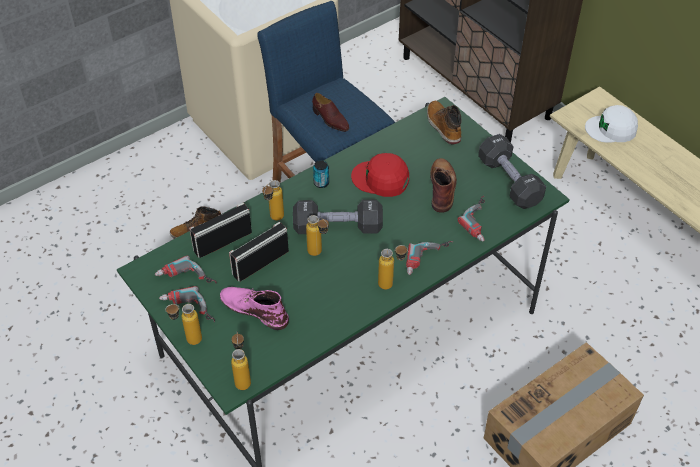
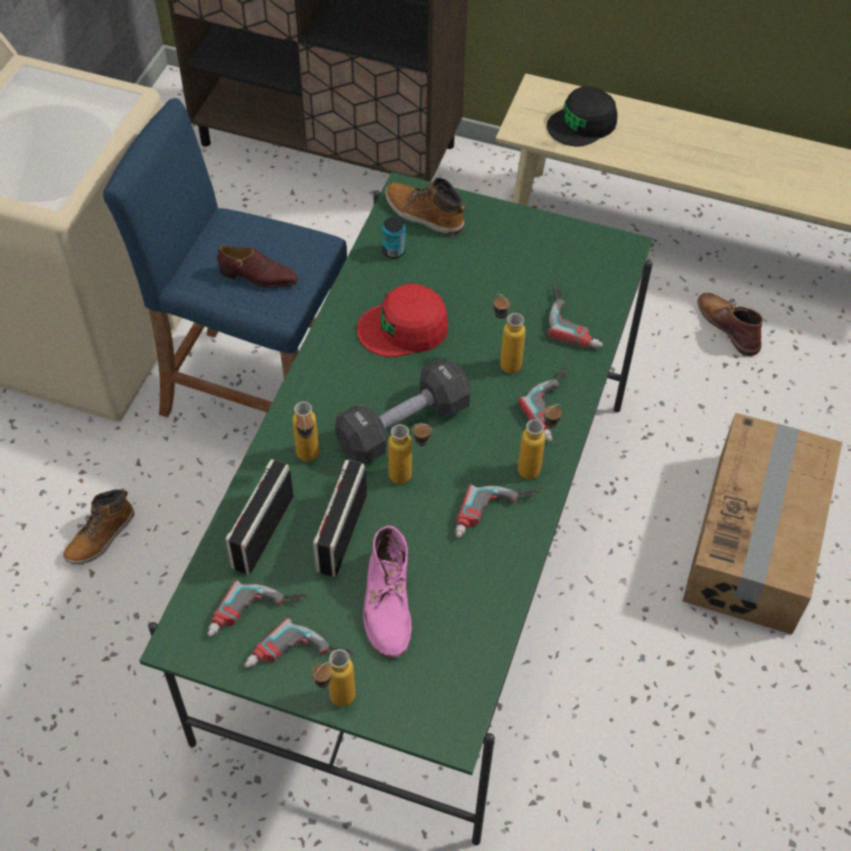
camera: 35 degrees left, 5 degrees up
(242, 378) = (455, 710): bottle -> bottle (504, 360)
(254, 309) = (388, 603): pink boot -> pink boot turned 90 degrees counterclockwise
(321, 183) = (329, 374): can -> can (393, 251)
(347, 297) = (496, 517): none -> power drill
(442, 186) = (490, 299): brown boot -> brown boot (728, 325)
(509, 181) = (566, 250): black dumbbell -> none
(611, 129) = (582, 124): white cap -> black cap

